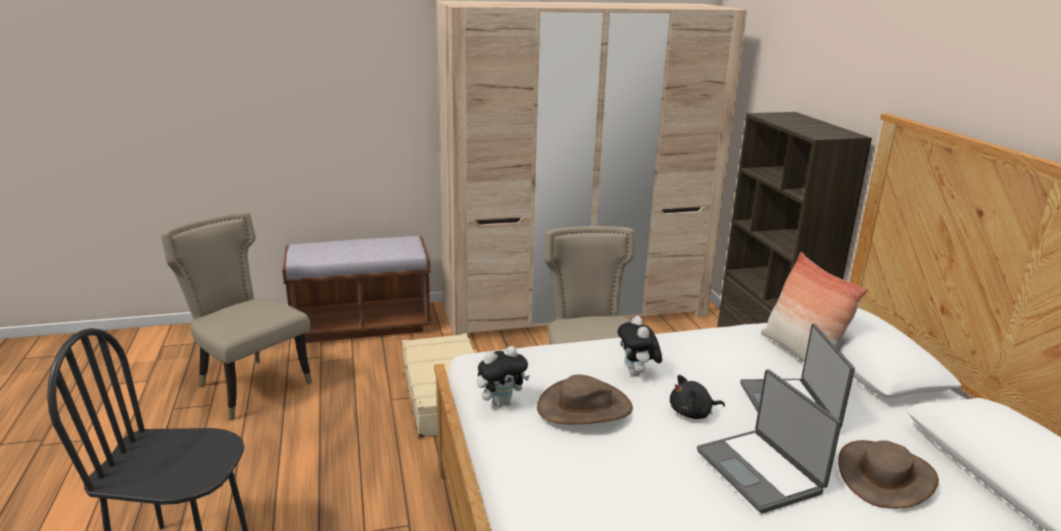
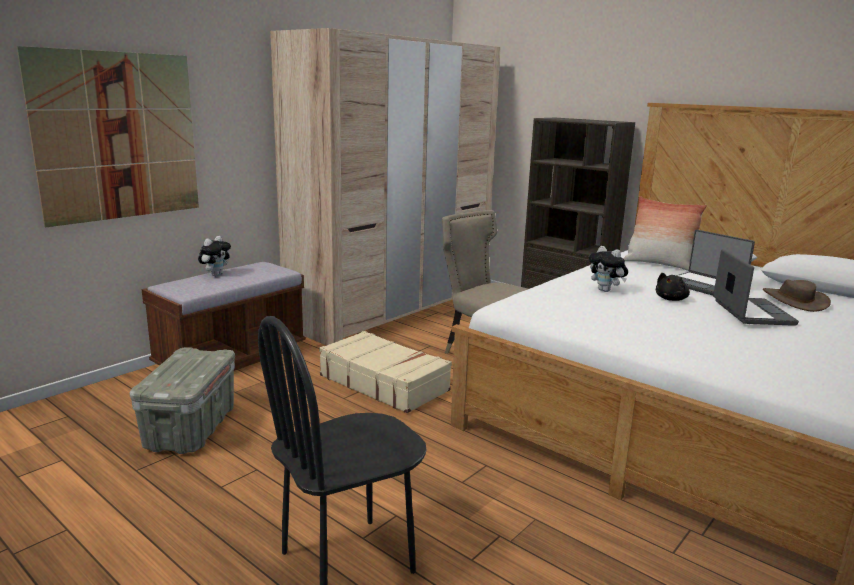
camera: 35 degrees left, 5 degrees down
(249, 385) = (191, 428): beige chair -> grey storage box
(269, 107) = (118, 137): none -> picture
(501, 403) = (567, 322): plush toy -> plush toy (216, 274)
(584, 407) = (620, 310): brown hat -> none
(760, 471) = (751, 312): laptop -> laptop turned 120 degrees counterclockwise

